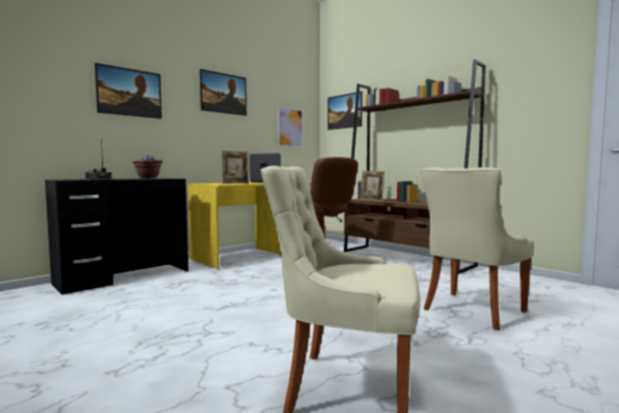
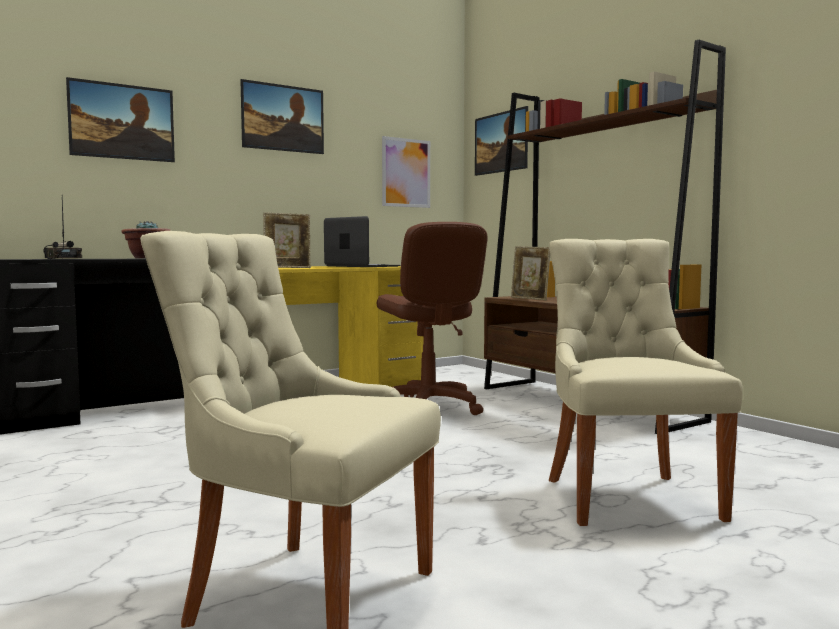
camera: 10 degrees right, 0 degrees up
(471, 311) = (627, 496): beige chair -> beige chair turned 120 degrees clockwise

